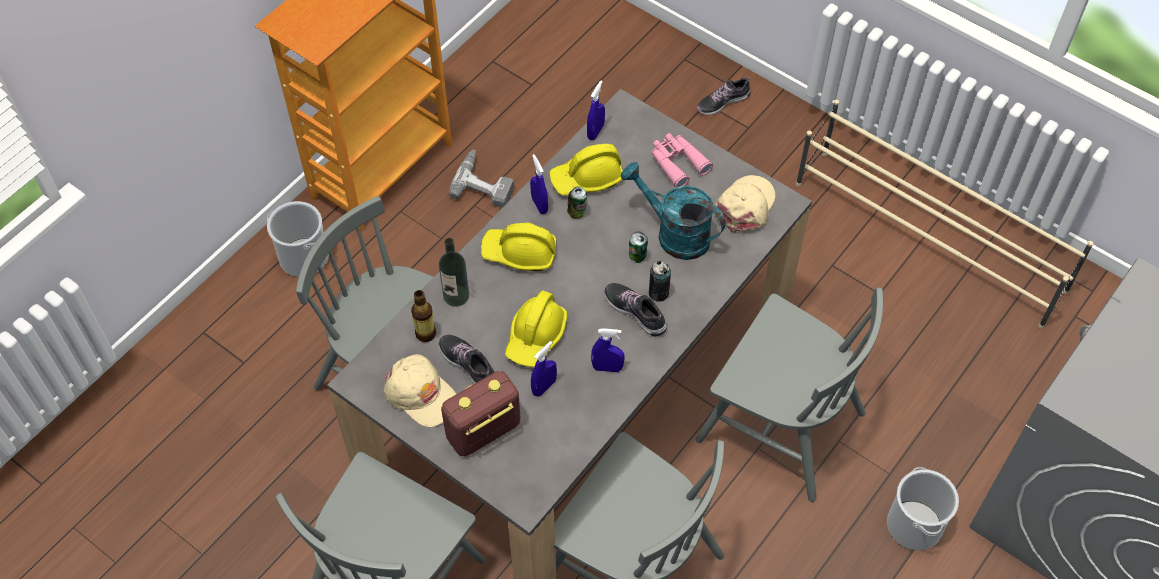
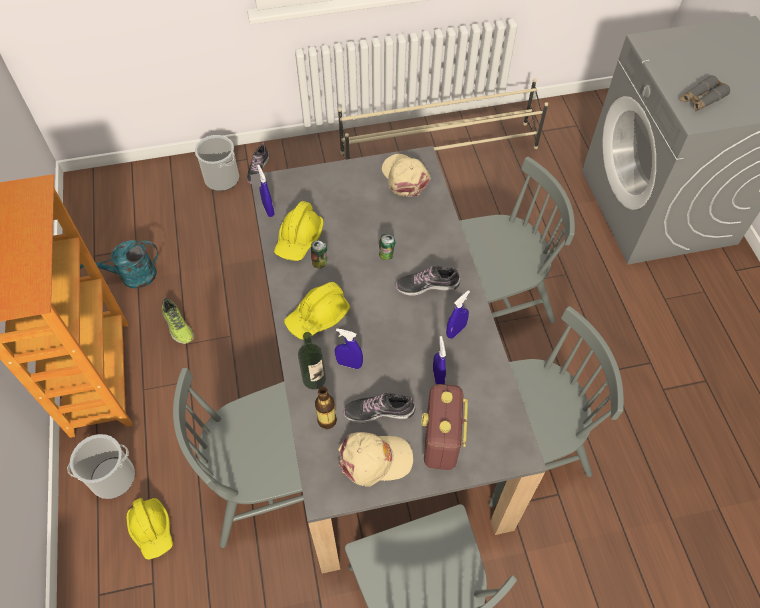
camera: 50 degrees left, 0 degrees up
(485, 183) = (177, 326): power drill -> shoe
(536, 336) = (393, 354): yellow hard hat -> yellow hard hat (152, 529)
(539, 205) = (291, 279): blue spray bottle -> blue spray bottle (349, 364)
(658, 293) = (425, 264): can -> none
(674, 233) = (388, 224): turquoise watering can -> turquoise watering can (131, 276)
(677, 163) = (338, 186): pink binoculars -> none
(914, 525) = (606, 287): bucket -> bucket (222, 178)
(1111, 385) = (701, 99): none -> grey binoculars

